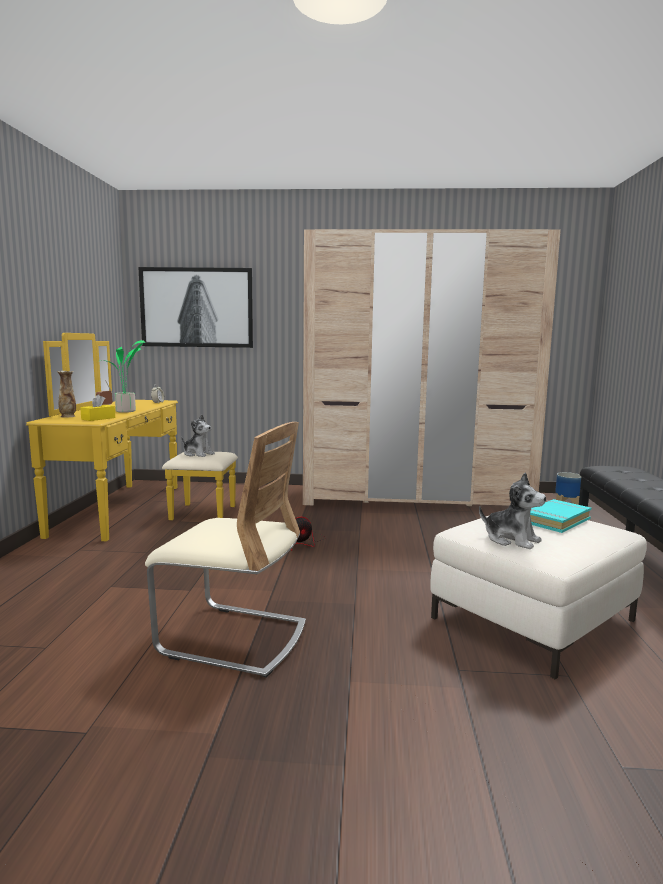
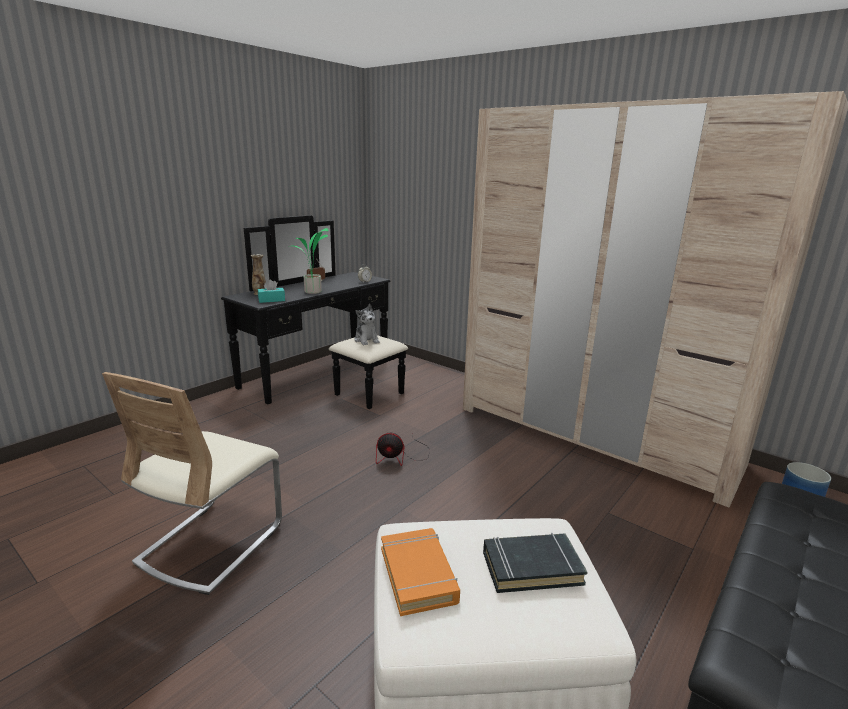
camera: 35 degrees right, 10 degrees up
(98, 418) = (271, 300): yellow tissue box -> turquoise tissue box
(138, 510) = (328, 377): yellow dresser -> black dresser
(197, 307) = (418, 188): picture -> none
(233, 638) = (211, 543): beige chair -> beige chair turned 60 degrees clockwise
(511, 539) = (418, 575): plush toy -> orange book
(555, 520) = (531, 567): turquoise book -> black book

